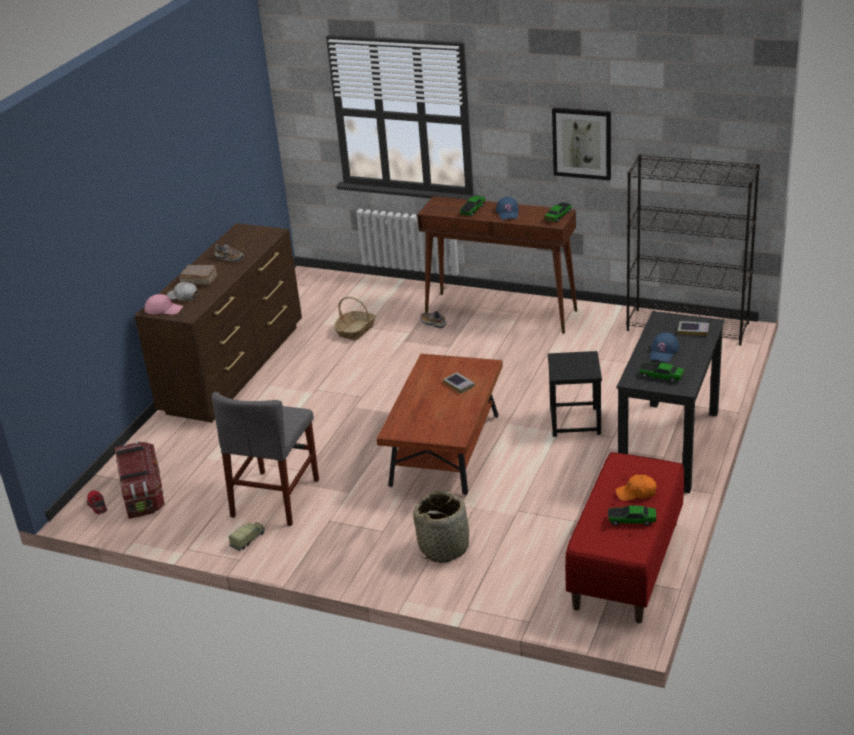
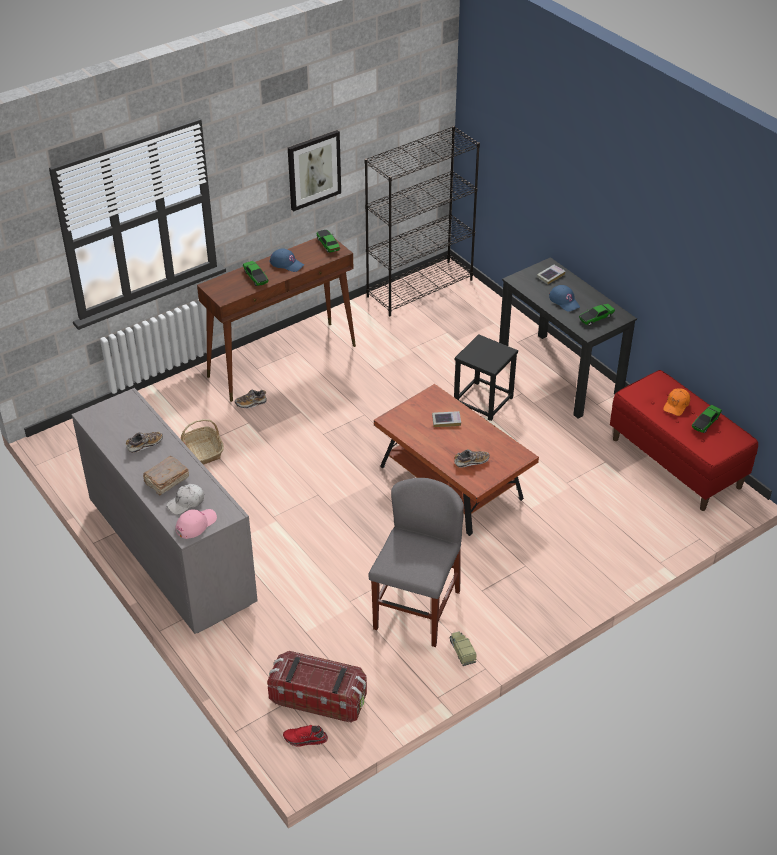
camera: 60 degrees left, 10 degrees up
(235, 368) = (171, 554): brown dresser -> grey dresser
(275, 498) = (416, 610): grey chair -> grey chair turned 120 degrees counterclockwise
(419, 417) = (471, 462): none -> shoe
(444, 547) = (577, 541): basket -> none

